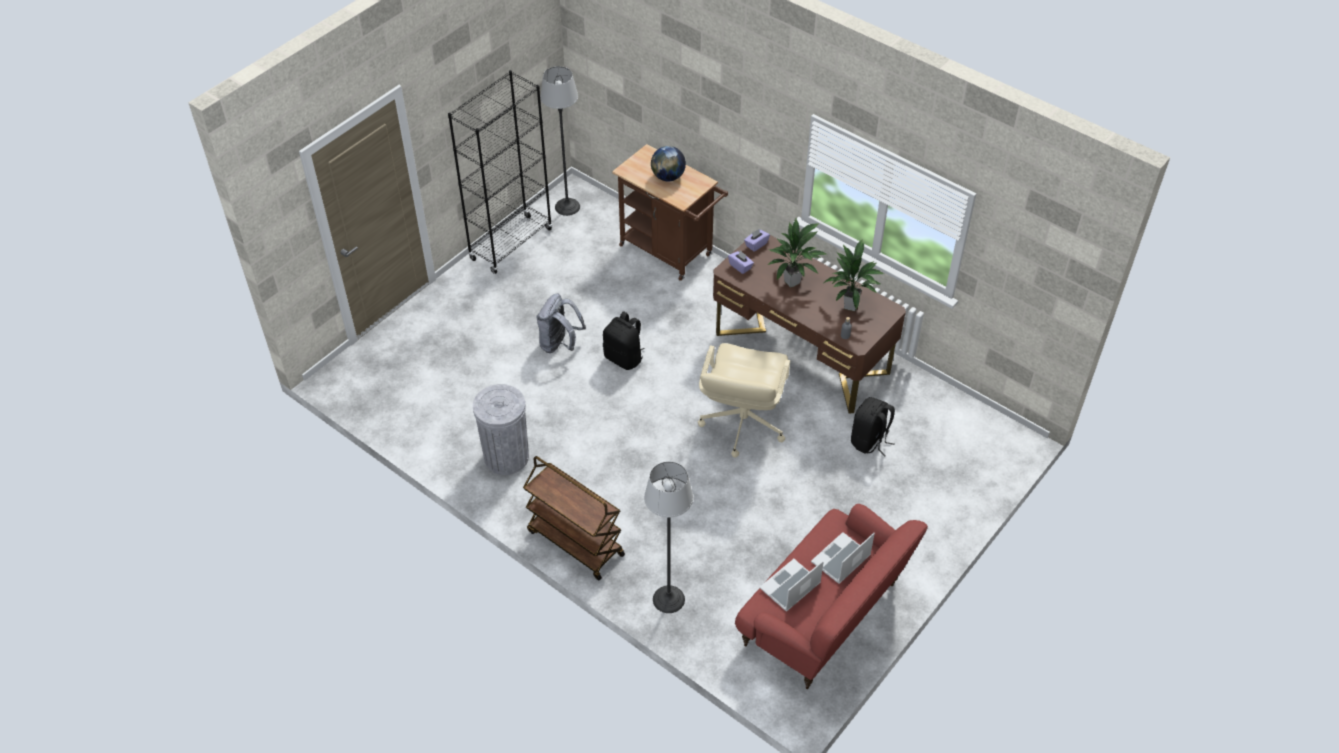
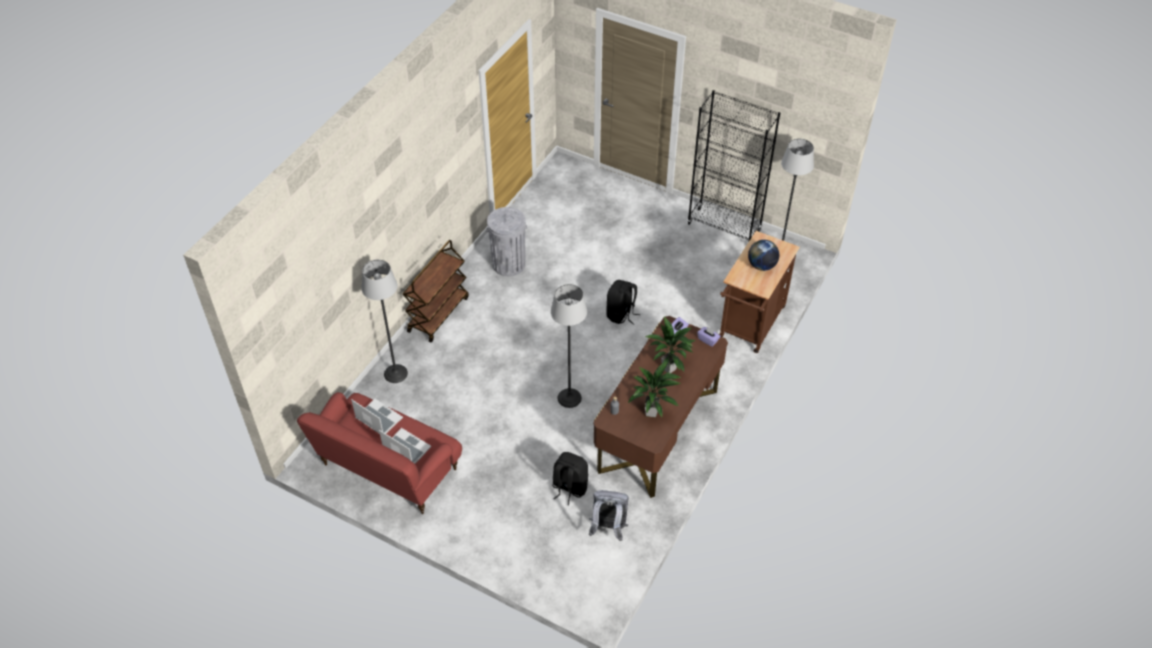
camera: 80 degrees right, 0 degrees up
(559, 344) = (625, 274): grey backpack -> grey backpack (608, 528)
(742, 424) = (569, 397): beige office chair -> floor lamp

